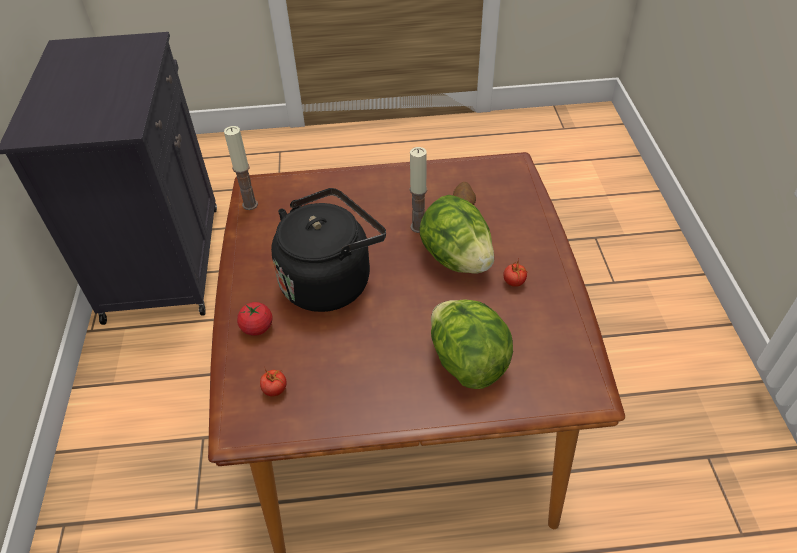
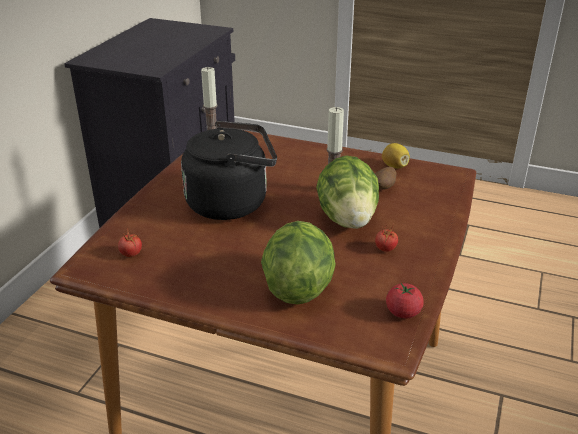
camera: 25 degrees right, 15 degrees down
(257, 327) = (152, 214): tomato -> tomato (403, 312)
(455, 174) = (394, 166): none -> lemon

